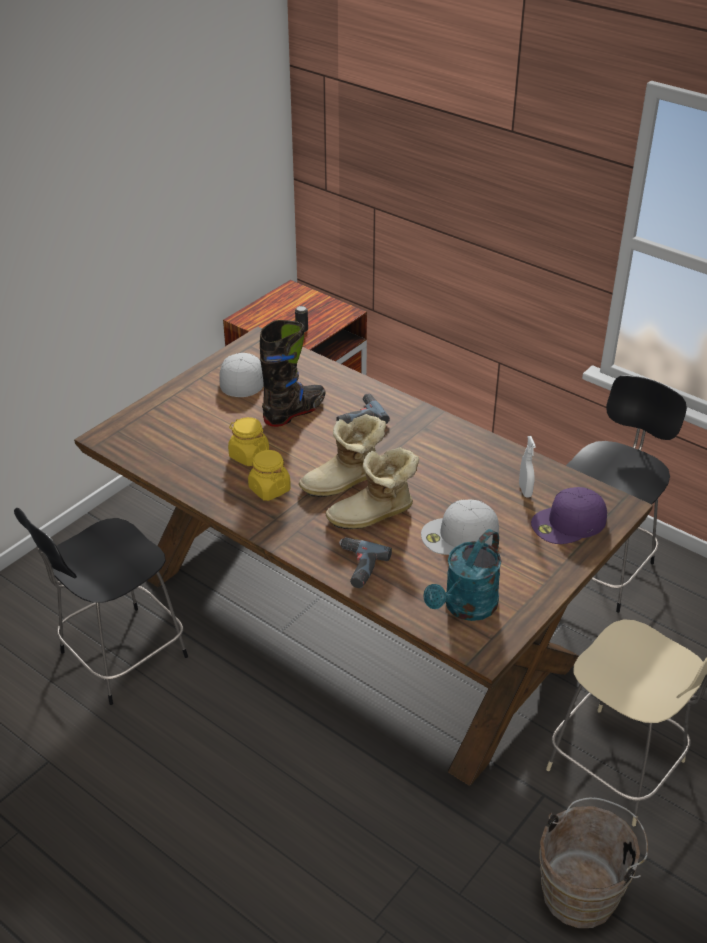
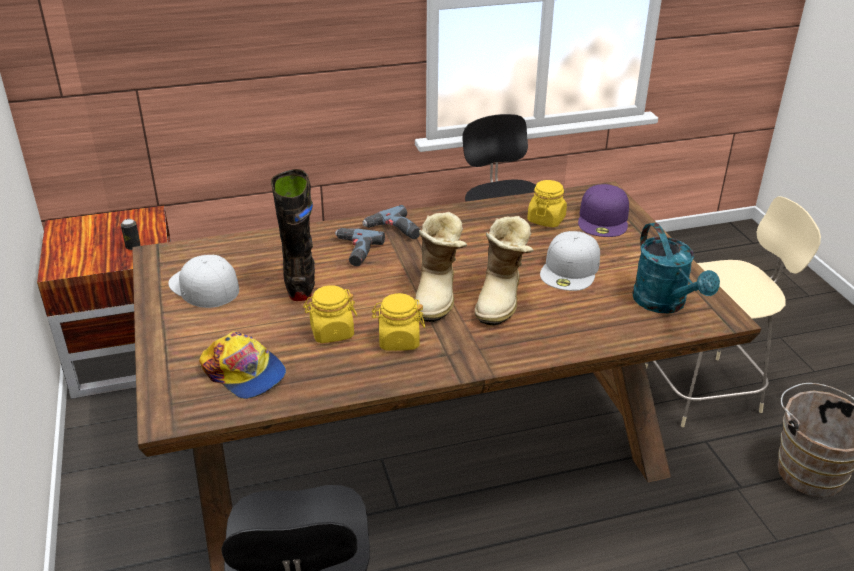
camera: 55 degrees left, 5 degrees down
(171, 442) = (244, 372): none -> cap
(357, 567) = (563, 336): power drill -> power drill (393, 231)
(525, 490) = (546, 219): white spray bottle -> yellow jar

